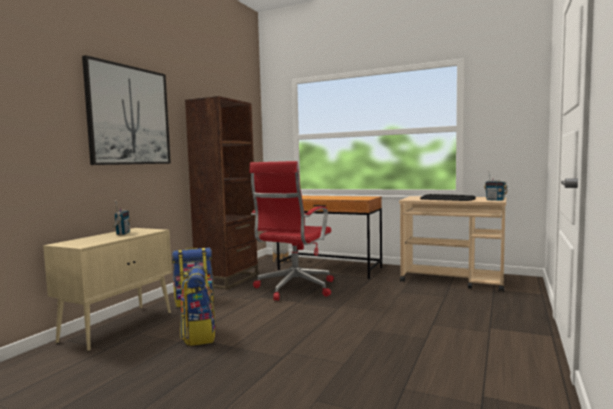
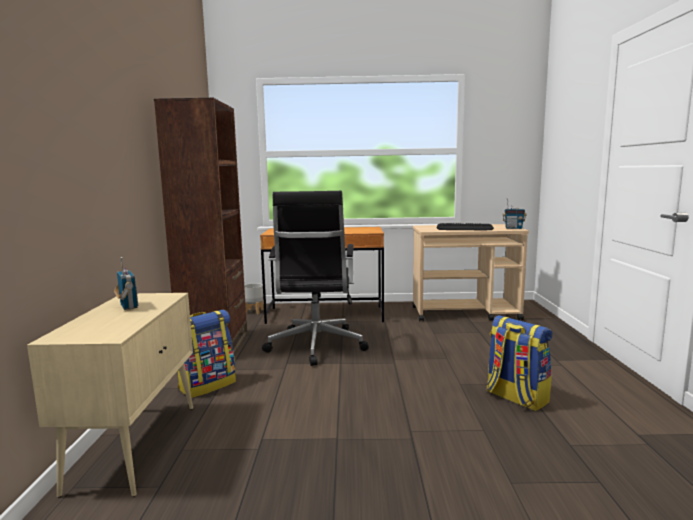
camera: 25 degrees left, 5 degrees up
(129, 115) = (100, 121): picture -> none
(198, 336) = (274, 433): backpack -> backpack (515, 398)
(294, 289) = (315, 346): red office chair -> black office chair

